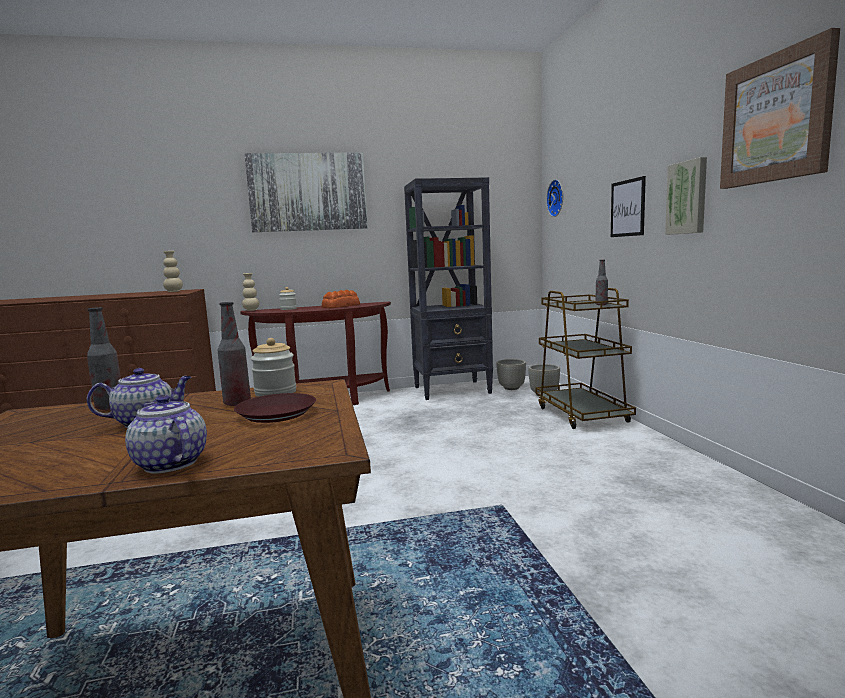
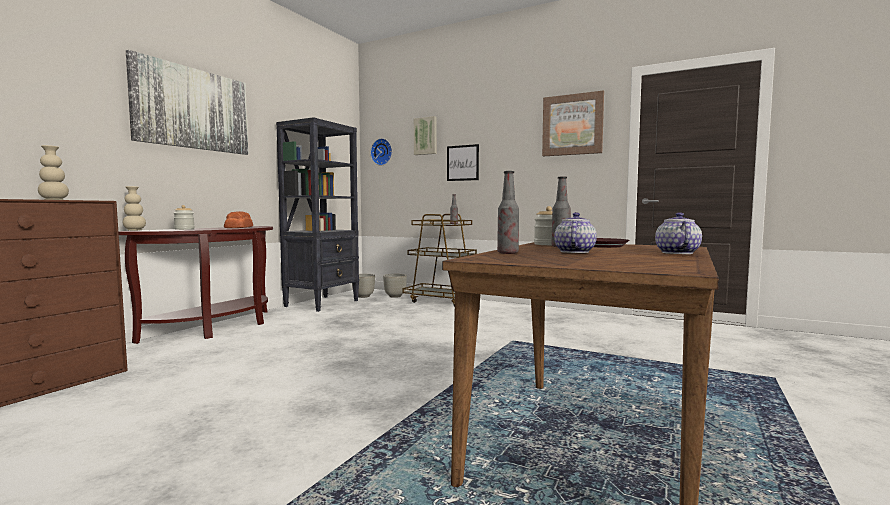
camera: 50 degrees left, 5 degrees down
(169, 463) = (676, 253): teapot -> teapot turned 105 degrees clockwise
(687, 197) = (515, 159): picture -> picture (425, 136)

